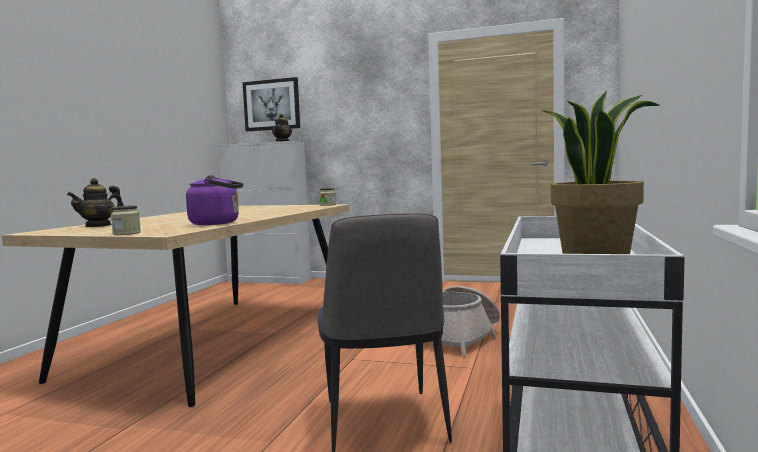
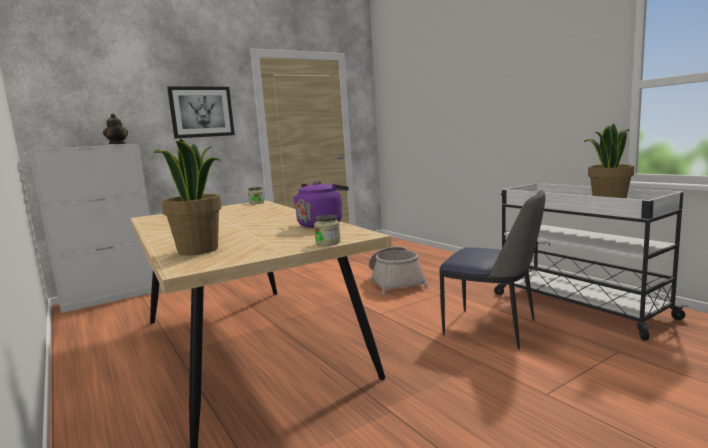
camera: 50 degrees left, 5 degrees up
(98, 225) = (199, 250): teapot -> potted plant
(271, 105) = (82, 102): picture -> picture (201, 112)

